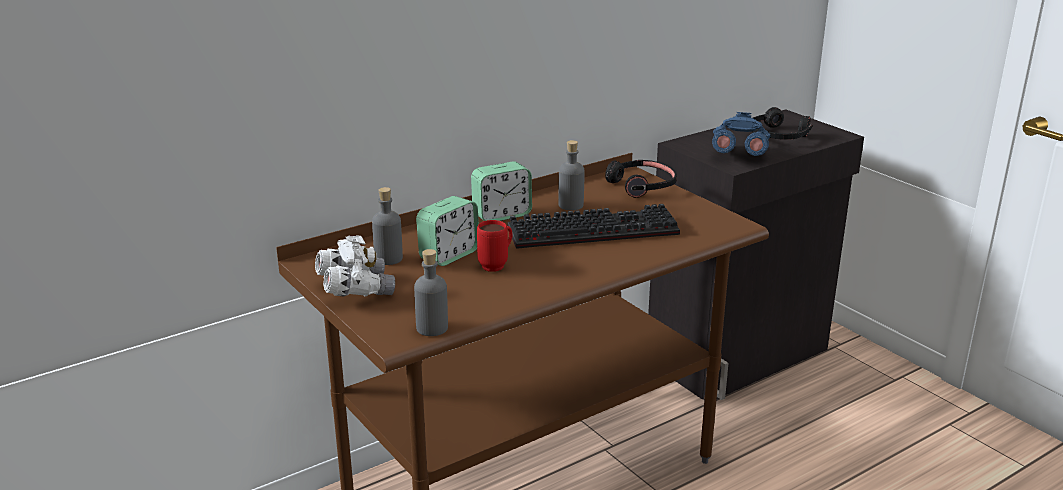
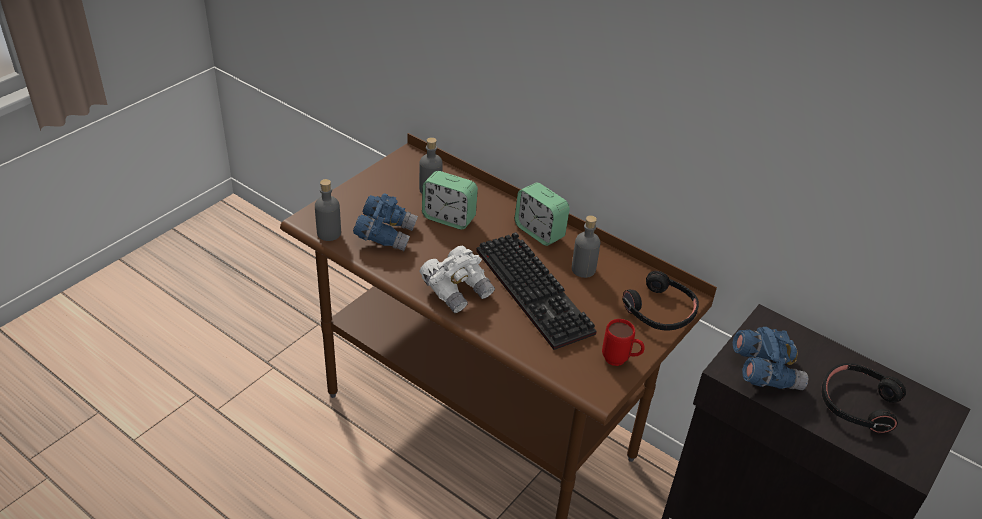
camera: 70 degrees right, 15 degrees up
(355, 290) = (374, 186): white binoculars -> white binoculars (457, 290)
(457, 293) = (385, 234): none -> blue binoculars
(497, 265) = (442, 246): red mug -> red mug (620, 361)

